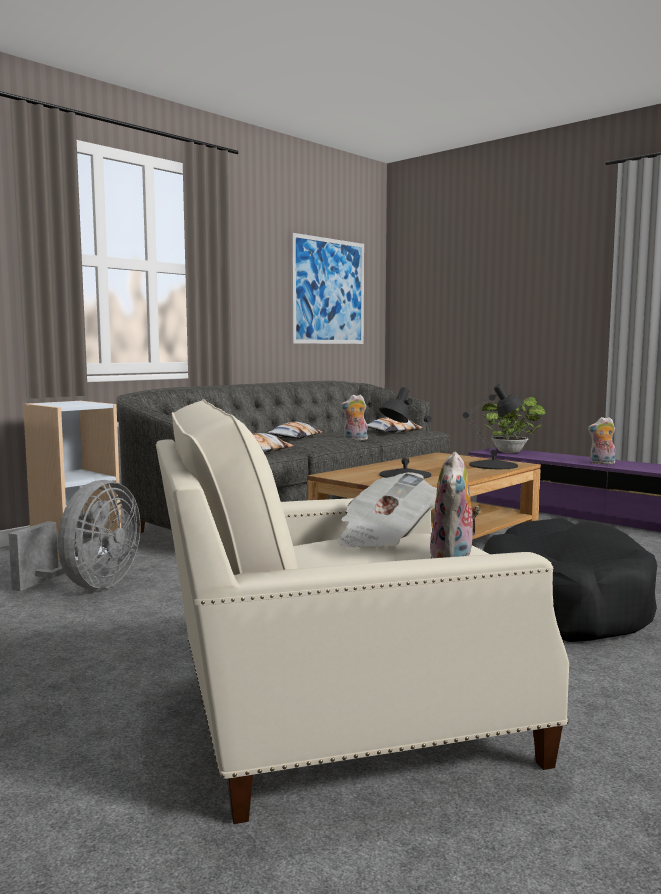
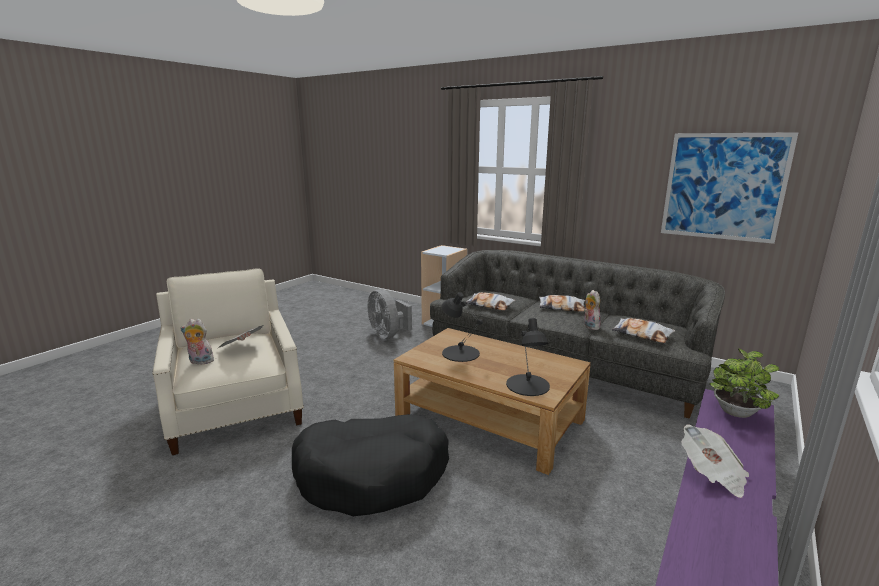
camera: 80 degrees right, 10 degrees up
(89, 586) = (388, 335): grey fan -> grey fan turned 45 degrees clockwise
(602, 463) = (712, 474): plush toy -> newspaper

